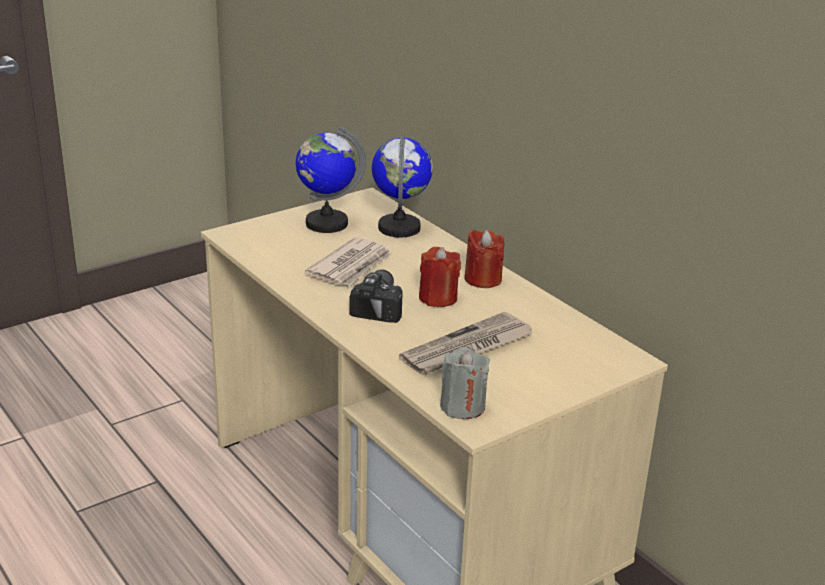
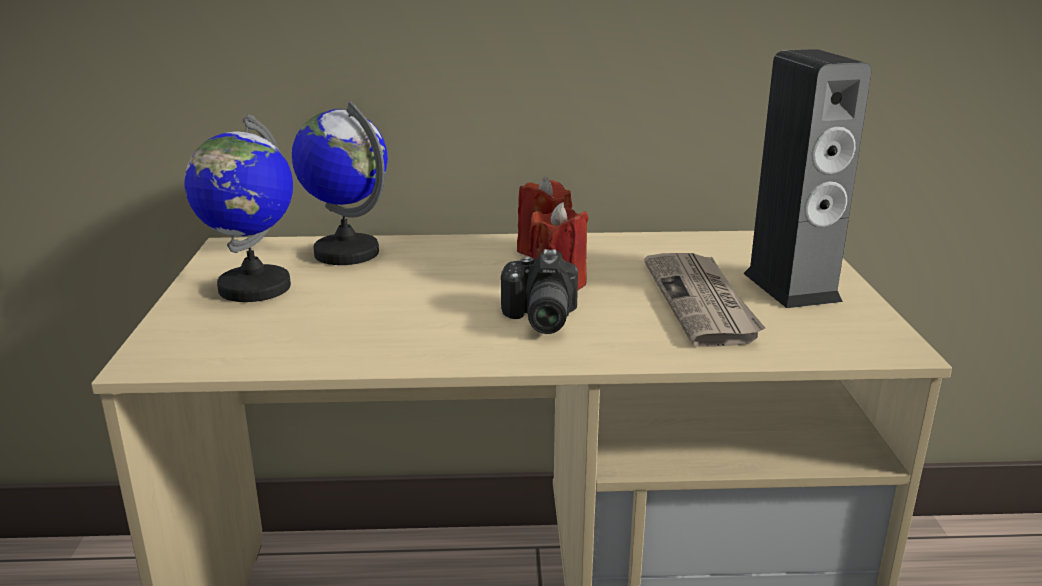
camera: 55 degrees left, 5 degrees down
(351, 266) = (401, 306): newspaper -> none
(381, 306) = (537, 319): camera -> camera turned 135 degrees counterclockwise
(462, 407) = (845, 343): grey candle -> none
(532, 374) = (791, 287): none -> speaker

